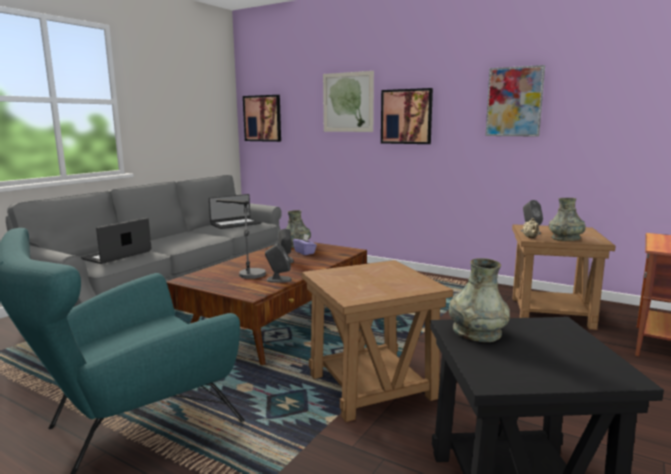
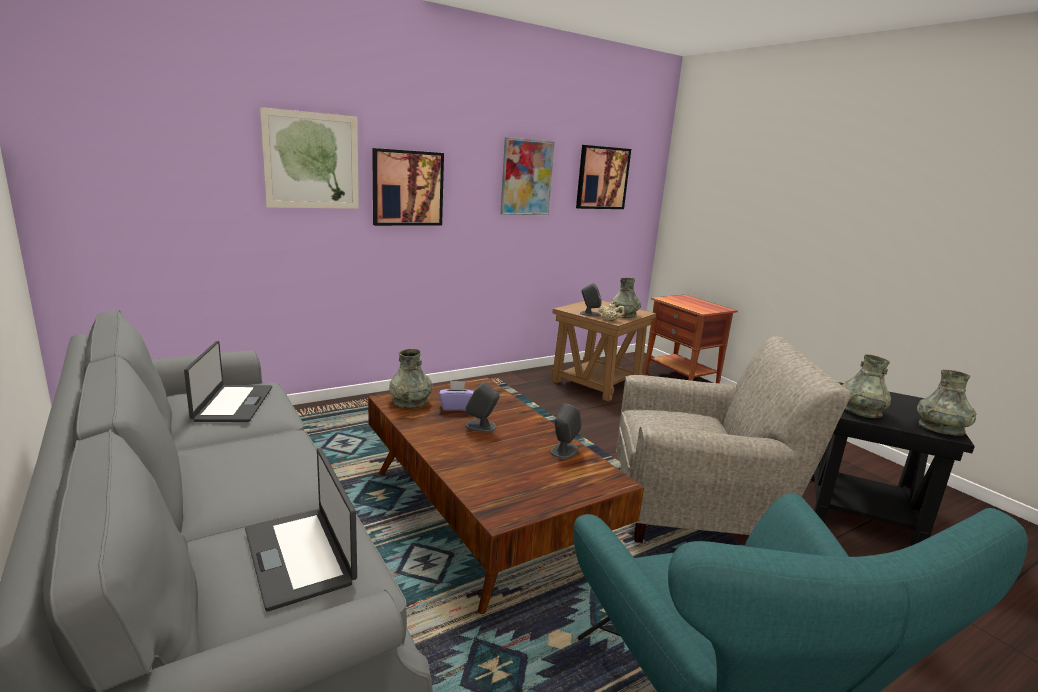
camera: 65 degrees left, 5 degrees up
(246, 273) = (513, 463): table lamp -> none
(262, 118) = (100, 178): picture -> picture (602, 178)
(371, 387) = (695, 510): brown side table -> beige armchair
(505, 376) = (941, 429): none -> grey vase

